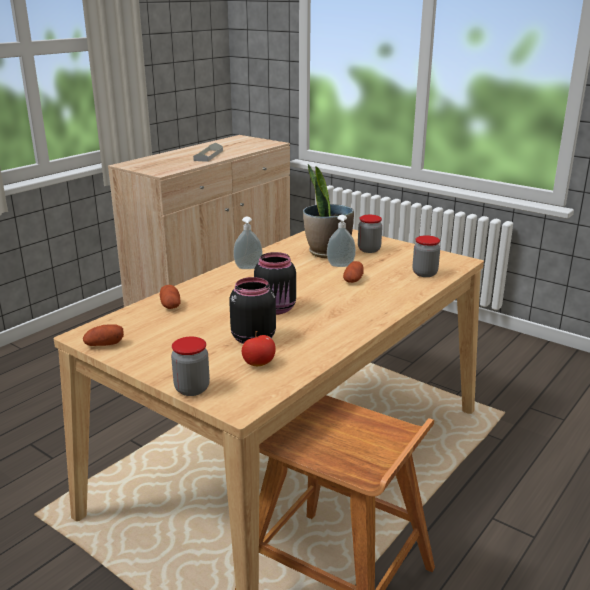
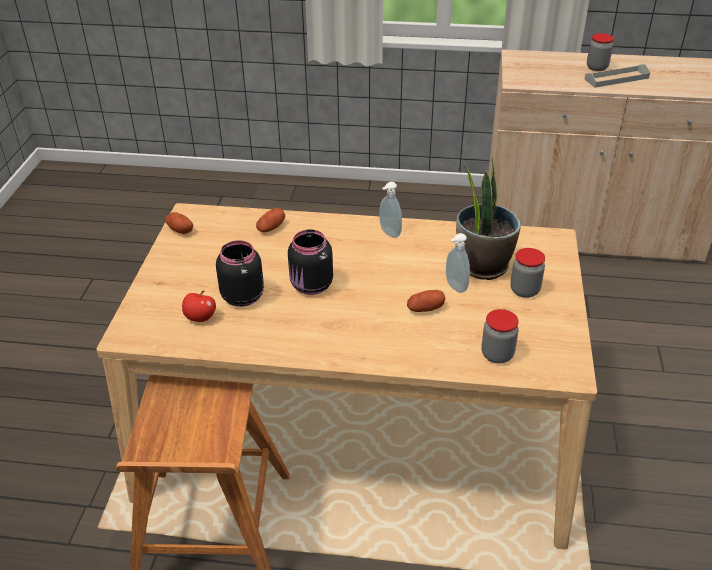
camera: 60 degrees right, 15 degrees up
(192, 389) = (139, 301): jar -> jar (597, 67)

